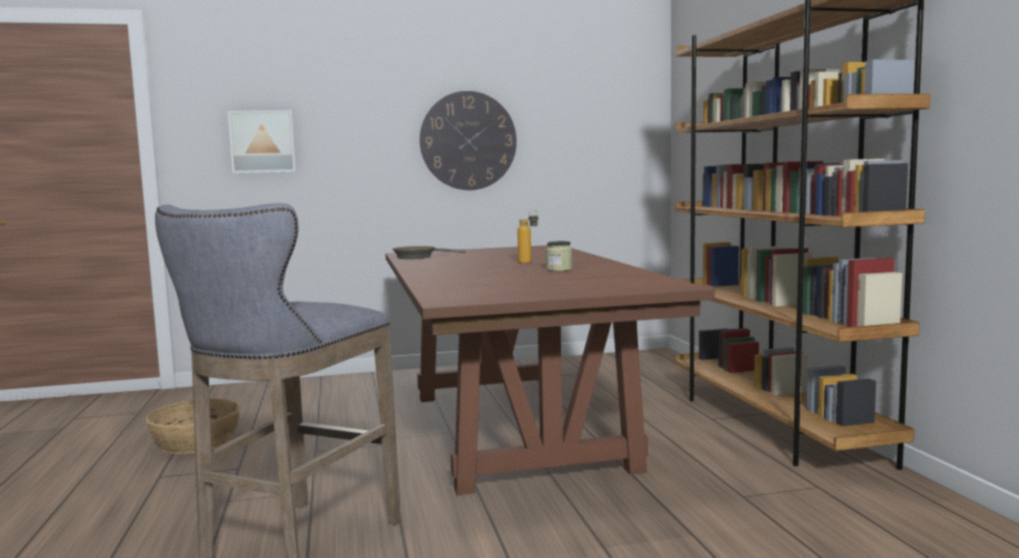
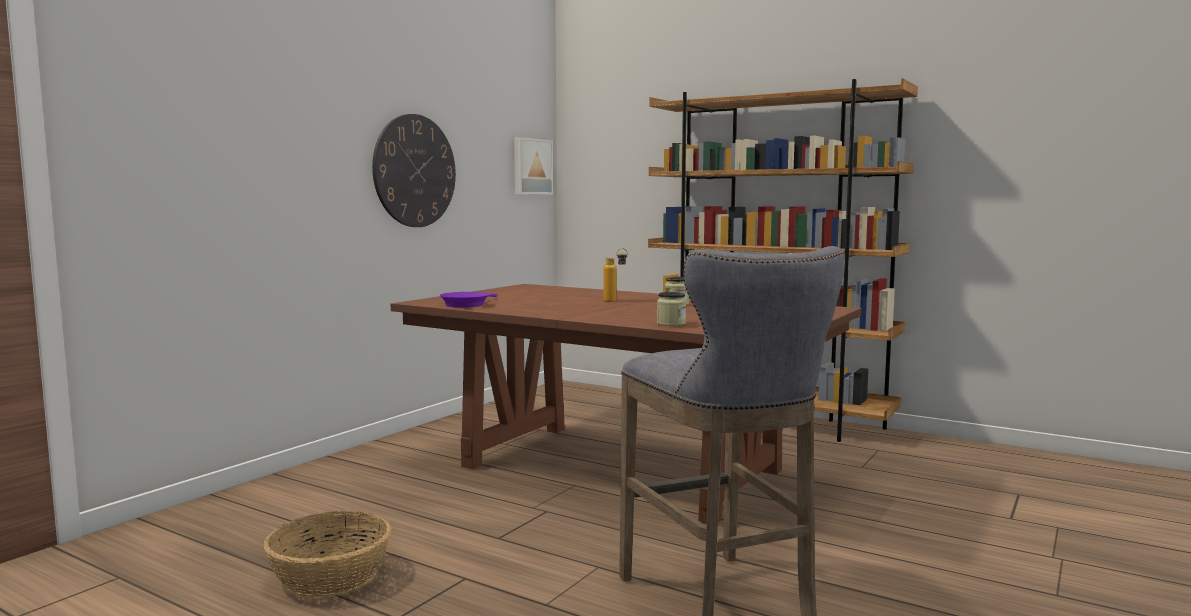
camera: 45 degrees left, 0 degrees up
(262, 142) = (203, 159): picture -> picture (531, 166)
(418, 257) = (467, 304): brown frying pan -> purple frying pan
(443, 284) = (671, 324): none -> jar

